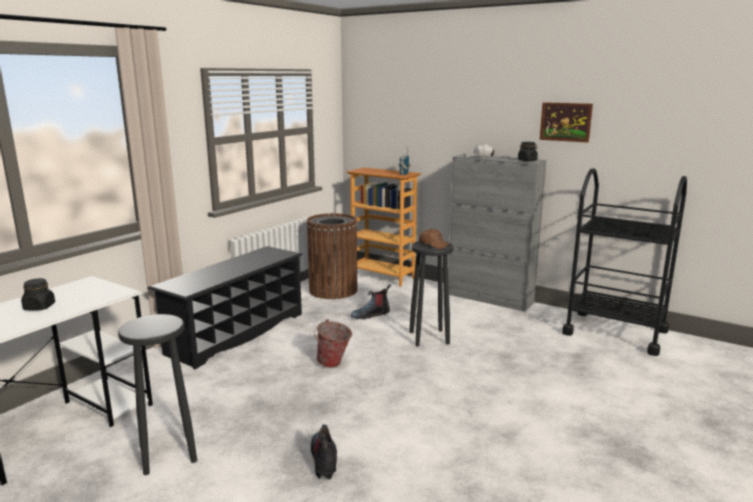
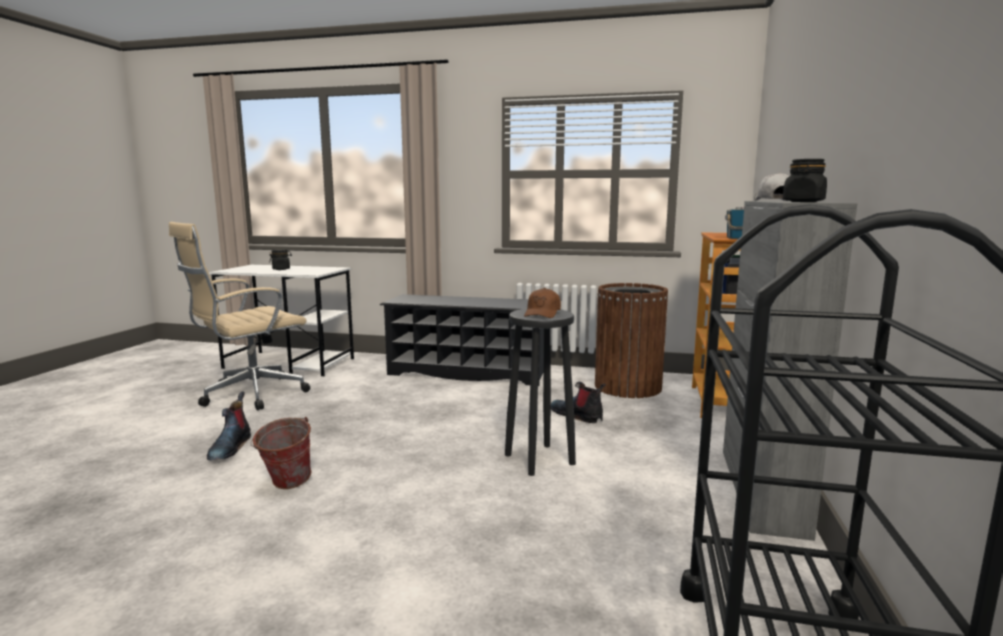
camera: 70 degrees right, 5 degrees down
(167, 454) = (249, 395): black stool -> beige office chair
(324, 460) = (230, 448): boot -> boot turned 120 degrees clockwise
(333, 364) = (424, 420): bucket -> bucket (285, 485)
(565, 122) = (894, 100): picture -> none

